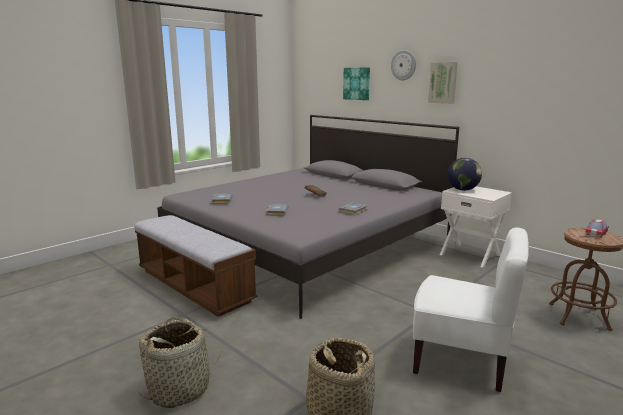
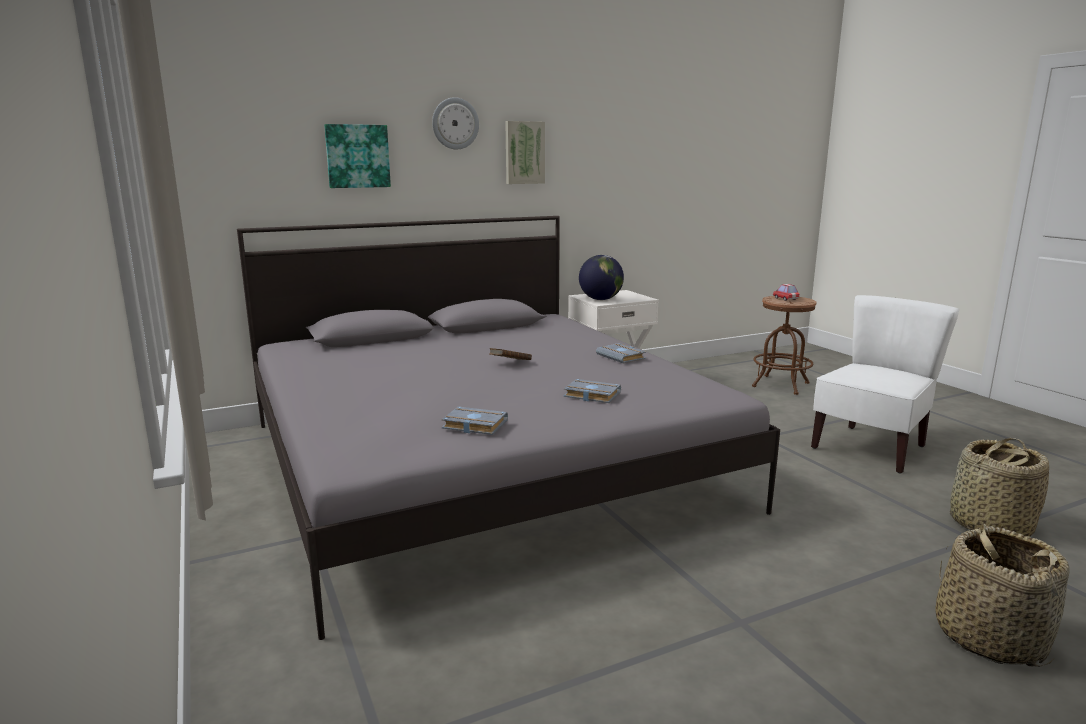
camera: 70 degrees left, 0 degrees up
(194, 286) = (611, 601): bench -> none

